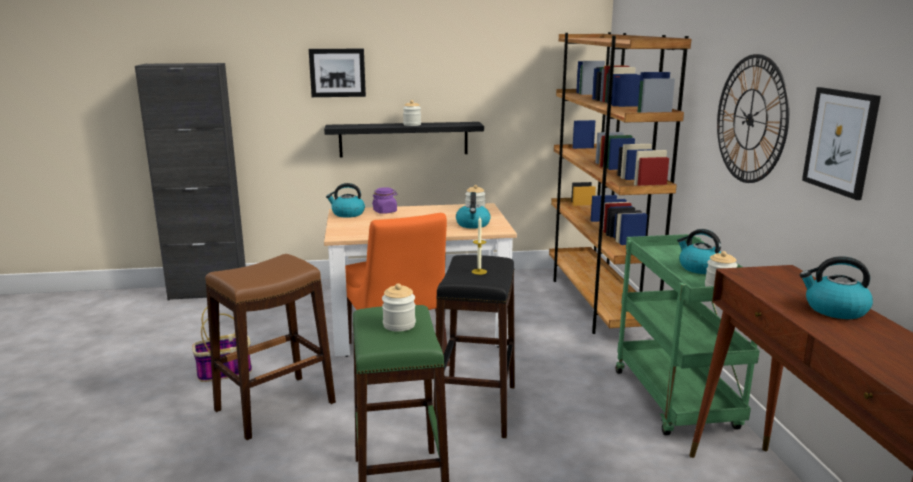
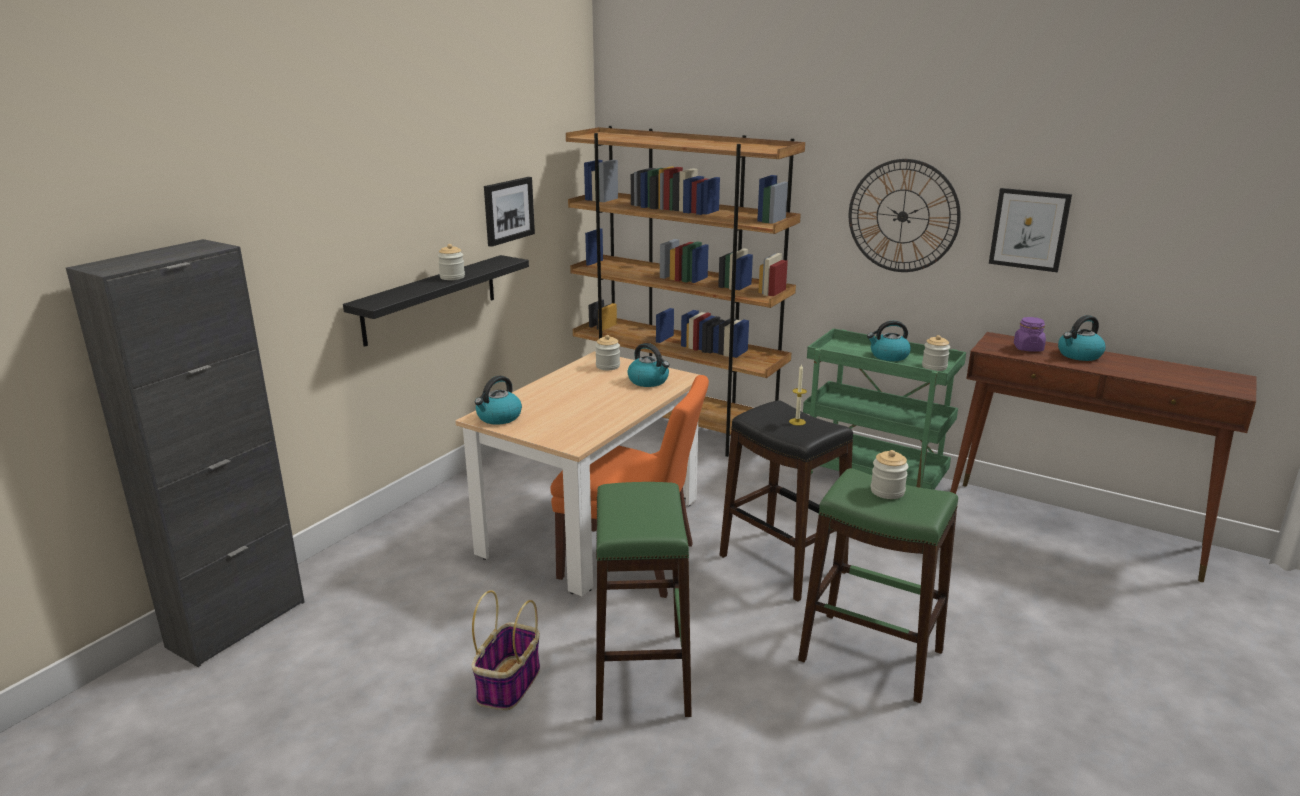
camera: 50 degrees left, 5 degrees up
(275, 406) = (640, 673): brown stool -> green stool
(337, 72) = (350, 223): picture -> picture (508, 210)
(385, 211) = (528, 399): purple jar -> purple jar (1028, 348)

